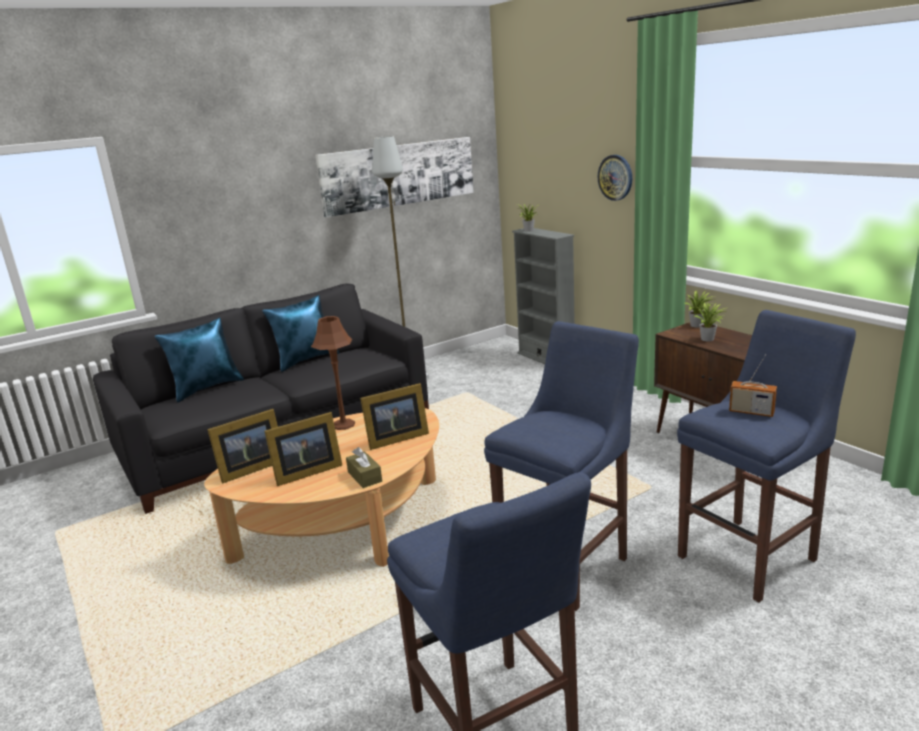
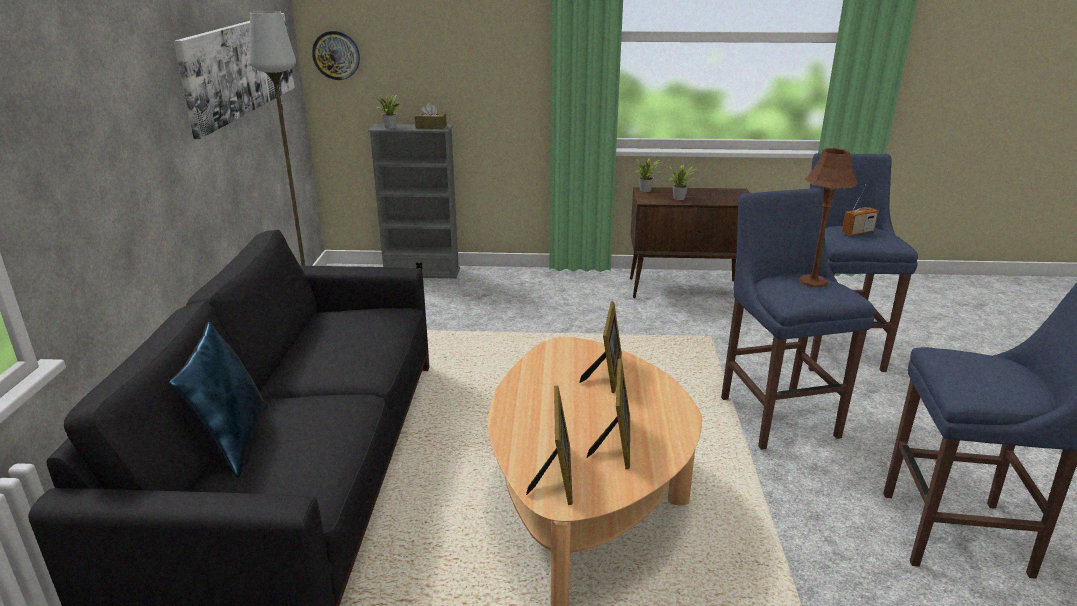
camera: 55 degrees left, 5 degrees up
(306, 360) = (287, 351): blue pillow -> none
(343, 425) = (527, 387): brown table lamp -> brown table lamp (813, 281)
(364, 477) = (671, 414): brown tissue box -> brown tissue box (431, 127)
(615, 177) = (507, 56): wall clock -> wall clock (336, 55)

